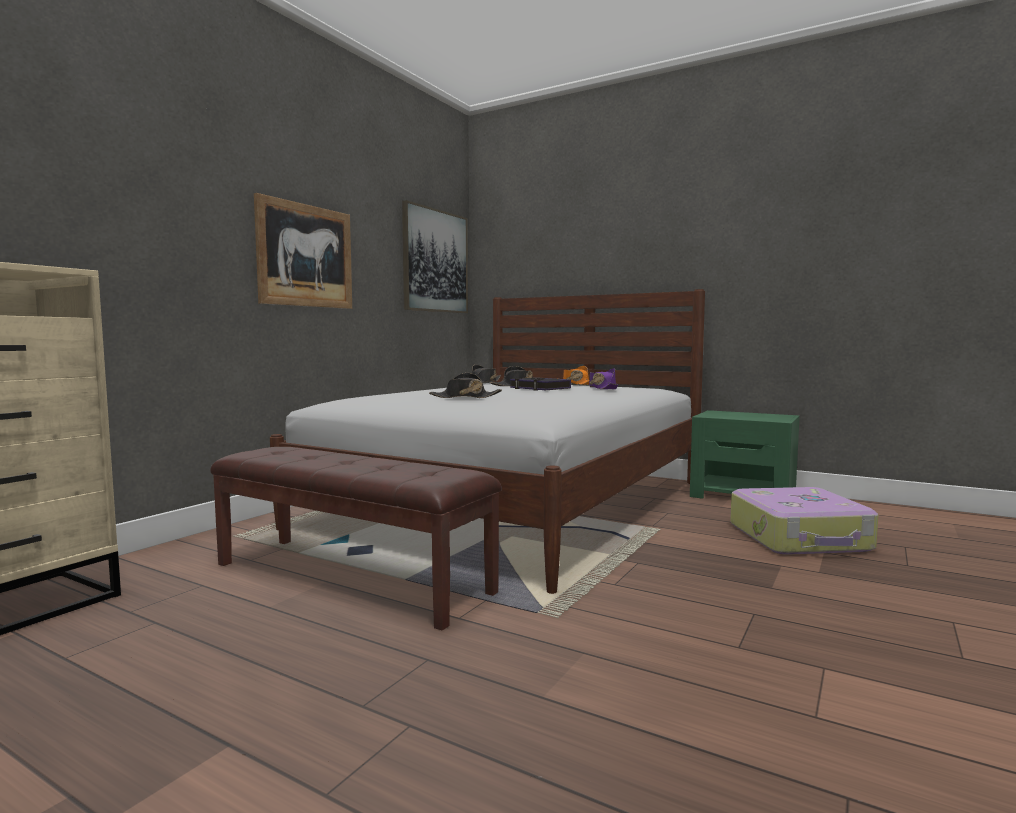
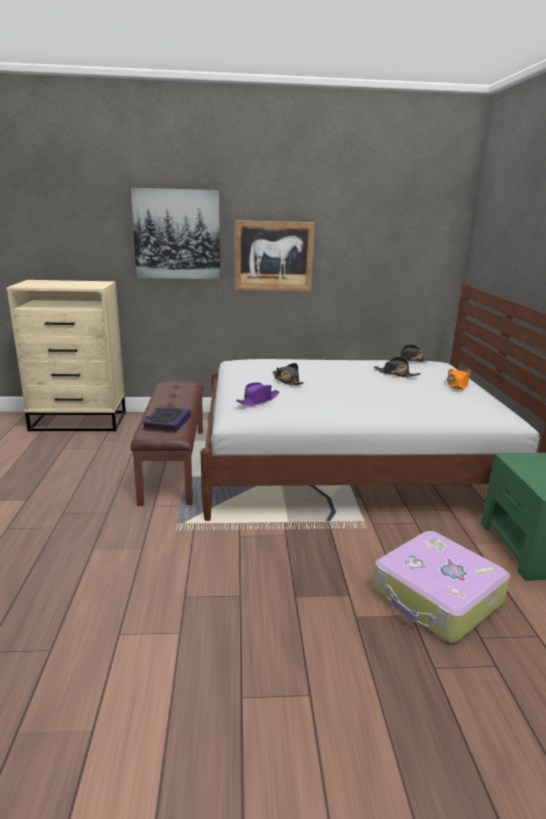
camera: 55 degrees right, 15 degrees up
(435, 261) = (414, 247): picture -> picture (177, 234)
(540, 388) = (384, 384): book -> book (167, 423)
(602, 388) = (431, 398): purple hat -> purple hat (258, 400)

